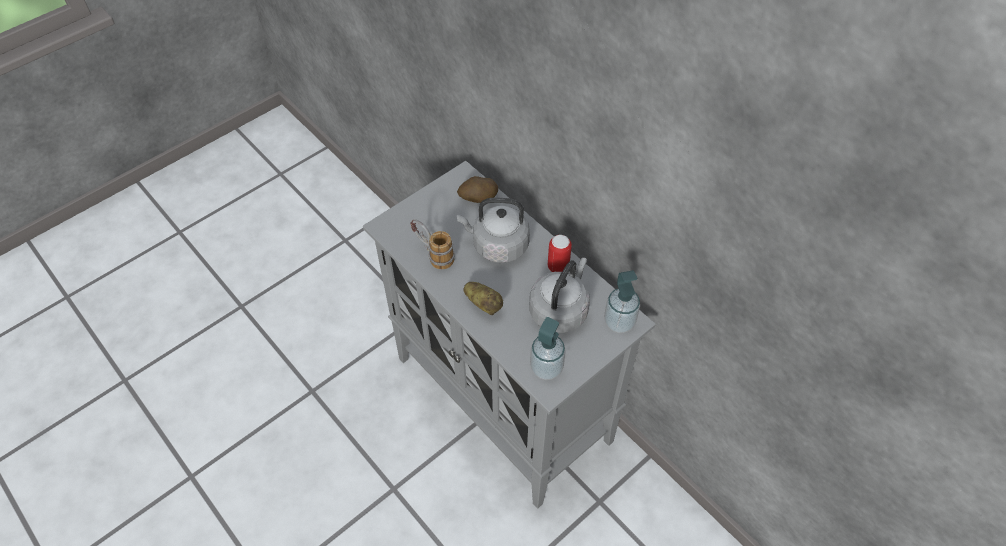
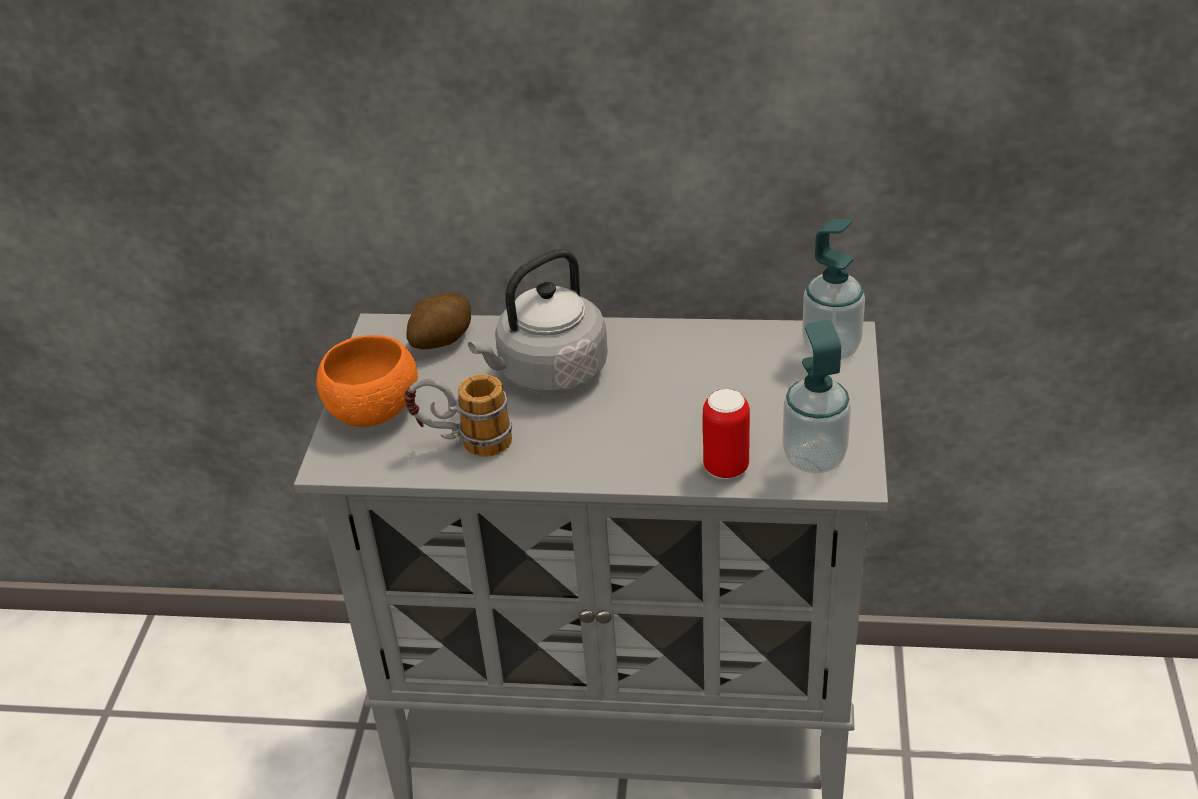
camera: 40 degrees left, 15 degrees down
(419, 213) = (373, 411): none -> orange bowl
(484, 304) = (624, 449): potato -> none
(558, 267) = (667, 344): can -> can (726, 467)
(560, 310) = (738, 386): grey kettle -> none

